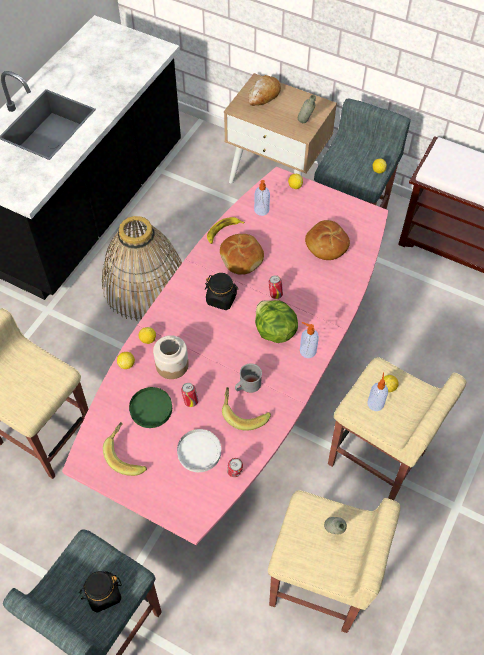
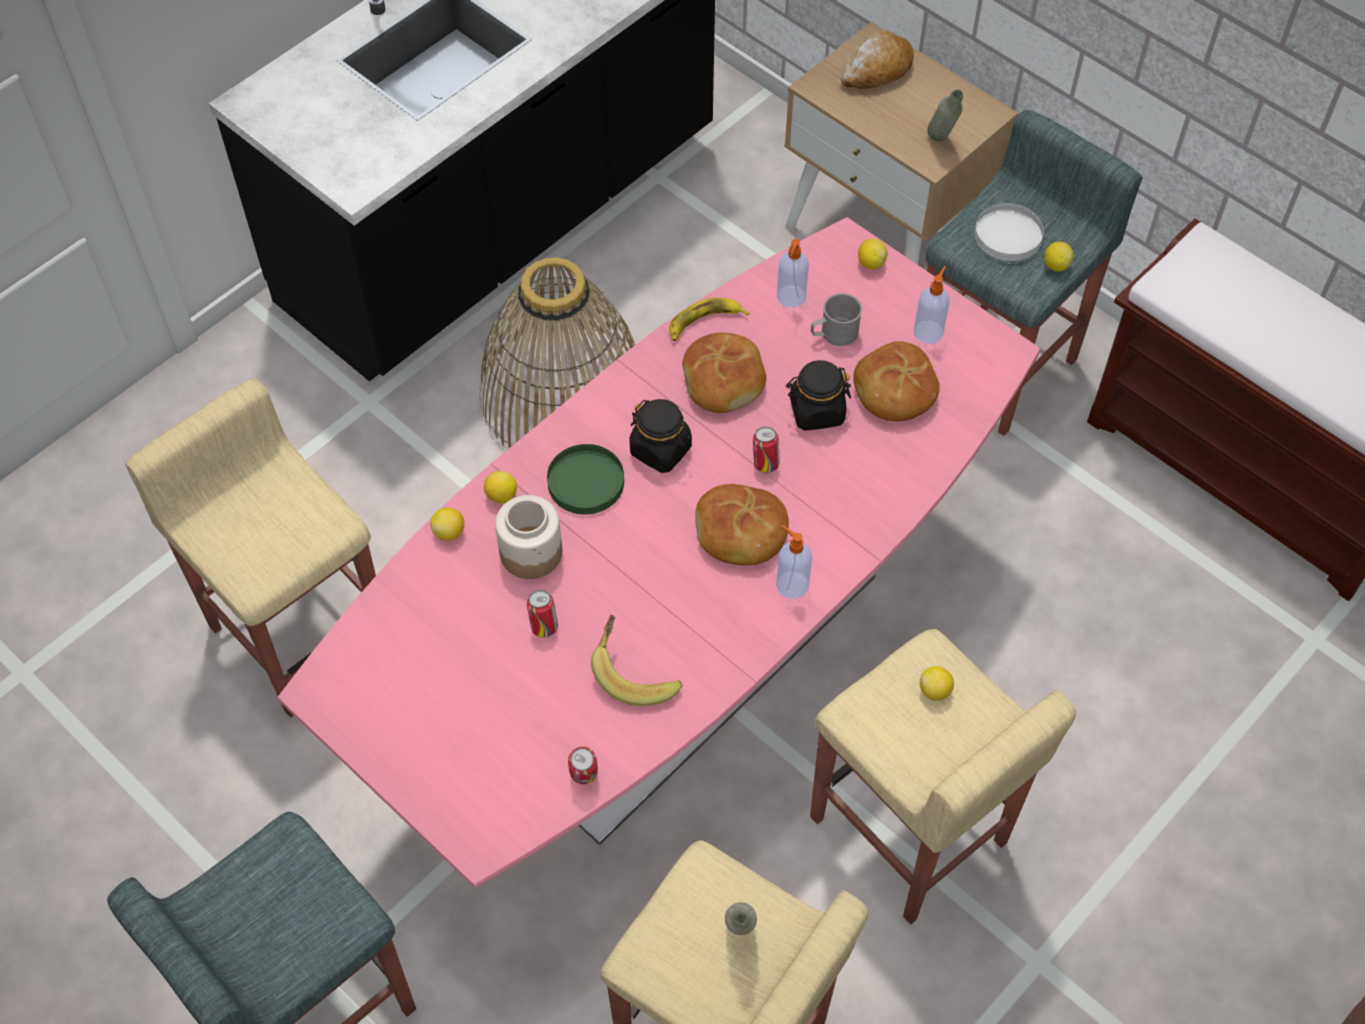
camera: 15 degrees right, 0 degrees up
(103, 594) = (292, 934): black jar -> black jar (816, 411)
(127, 454) = (401, 696): banana -> none
(150, 409) = (467, 623): green plate -> green plate (585, 482)
(199, 451) = (531, 721): white plate -> white plate (1008, 234)
(247, 385) = (658, 623): grey mug -> grey mug (833, 334)
(274, 331) = (740, 533): lettuce -> bread
(375, 403) = (900, 714): soap dispenser -> soap dispenser (929, 331)

